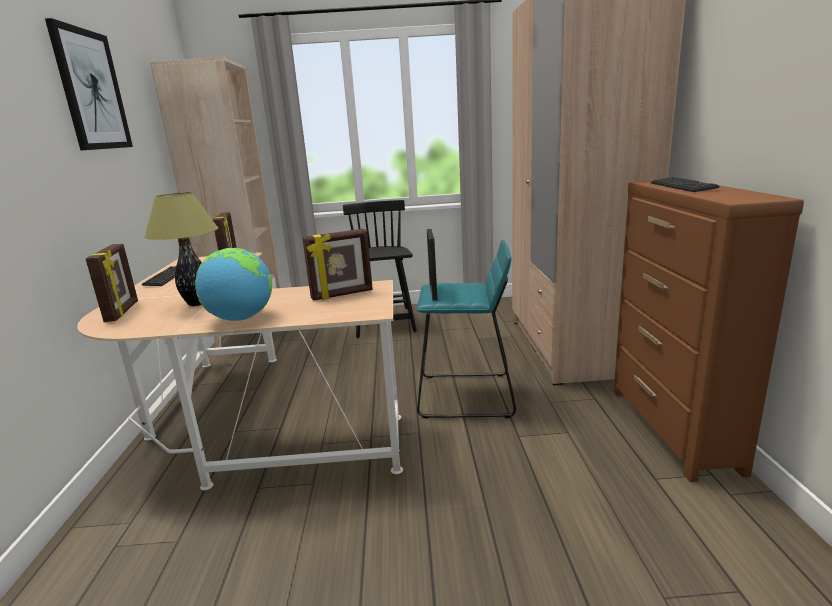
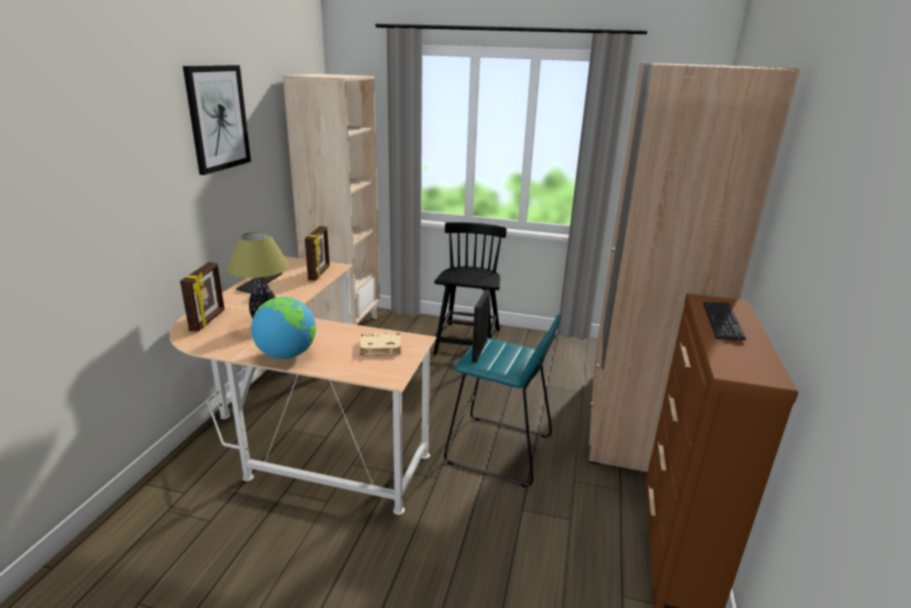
camera: 15 degrees right, 5 degrees up
(342, 295) = (381, 346): picture frame -> beige book

